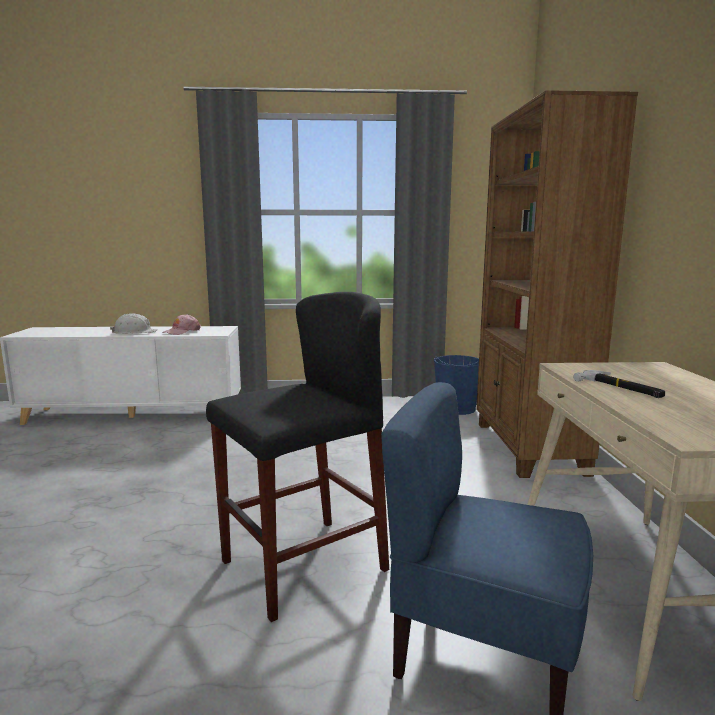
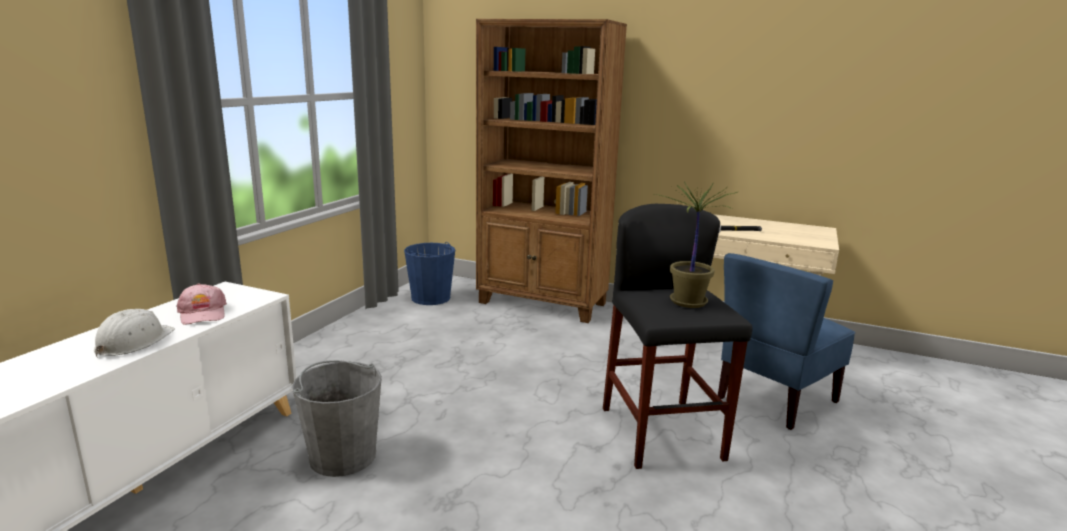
camera: 65 degrees left, 5 degrees up
(185, 447) = (342, 456): none -> grey bucket
(285, 402) = (688, 302): none -> potted plant

